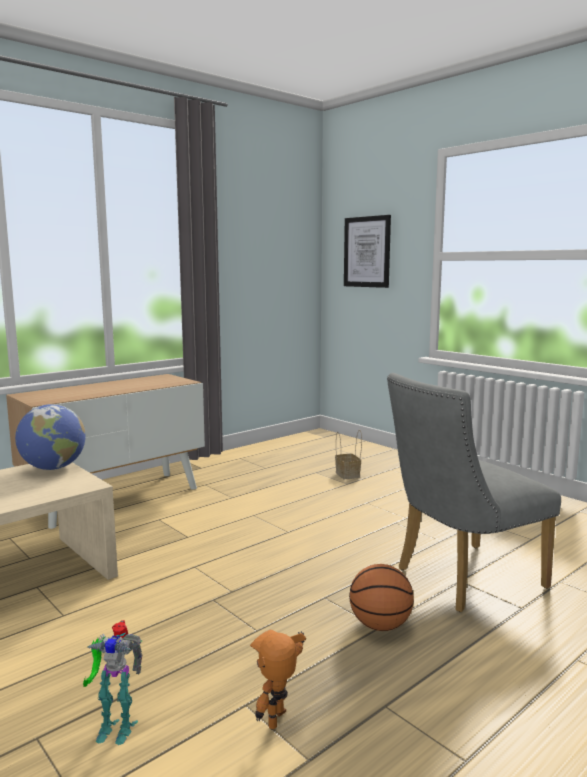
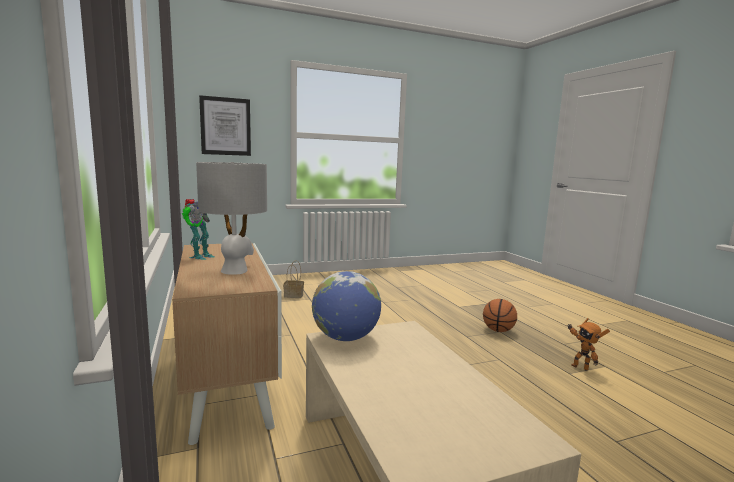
camera: 70 degrees left, 0 degrees up
(84, 392) = (235, 270): none -> grey table lamp
(115, 726) = (597, 412): toy robot -> toy robot (199, 256)
(461, 580) = (458, 306): grey chair -> none

